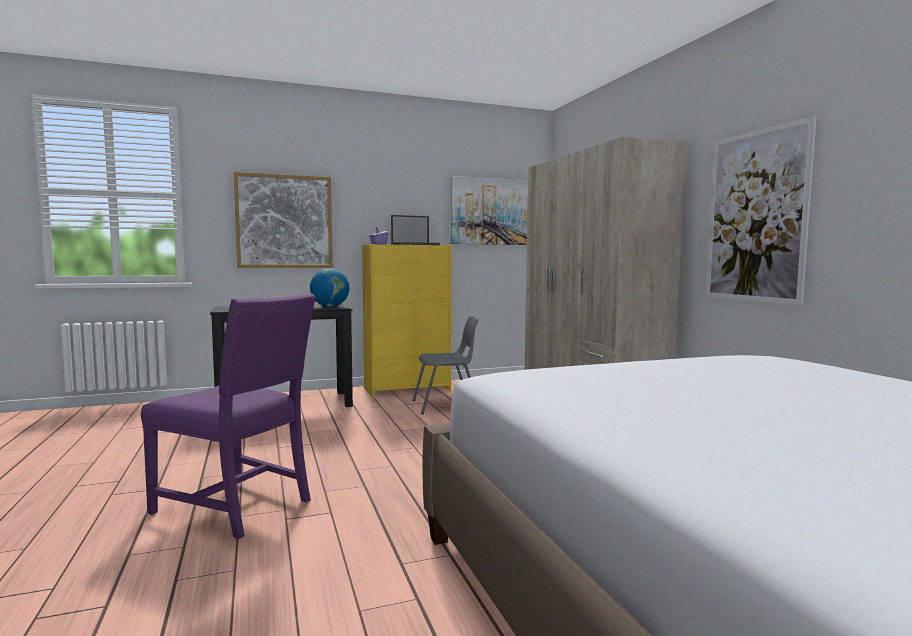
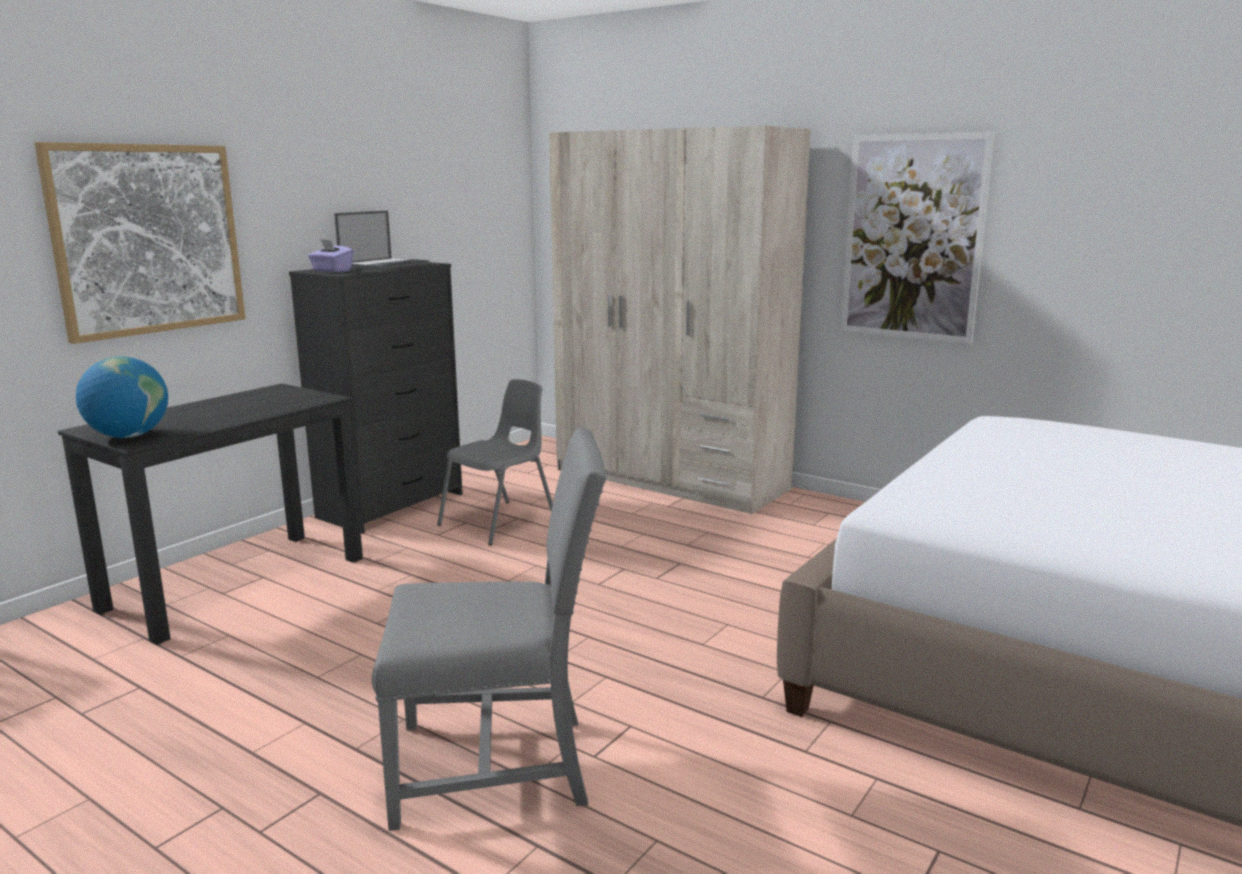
camera: 35 degrees left, 10 degrees up
(238, 506) = (499, 766): purple chair -> grey chair
(330, 306) = (298, 398): globe -> globe (128, 436)
(408, 388) = (392, 505): yellow dresser -> black dresser
(496, 212) = (470, 194): picture -> none

